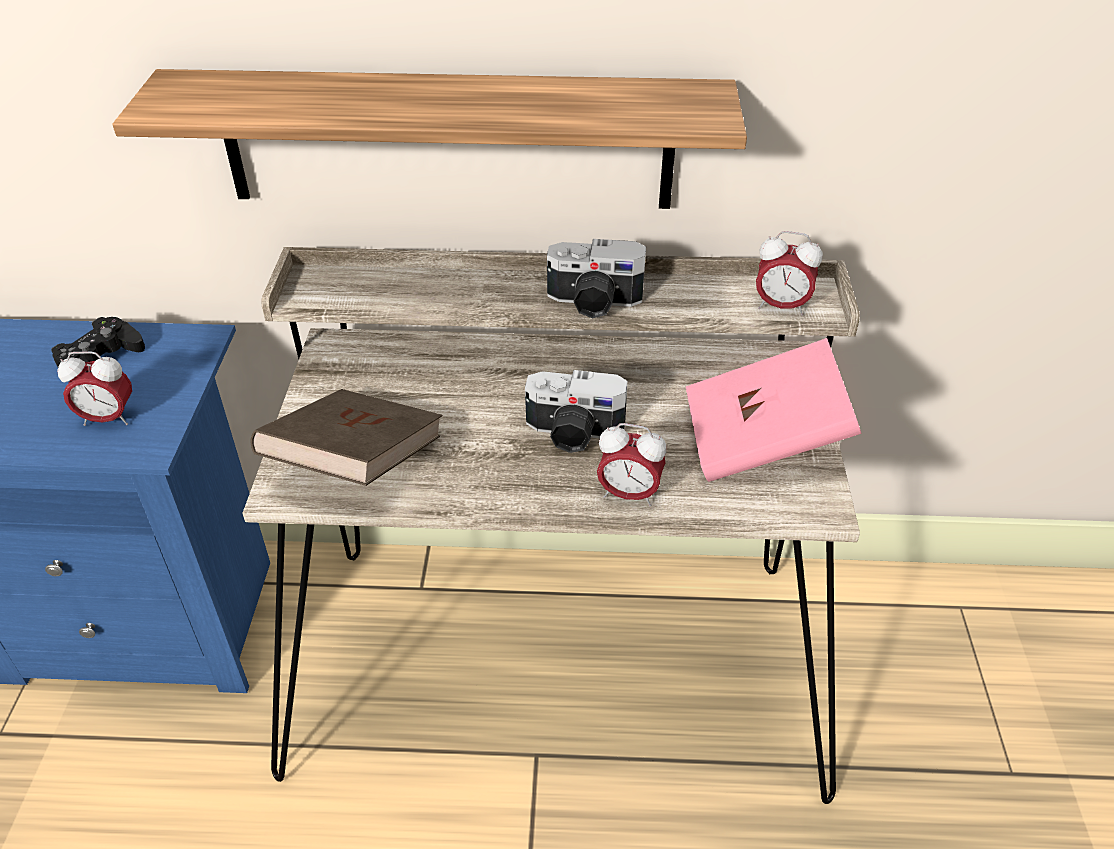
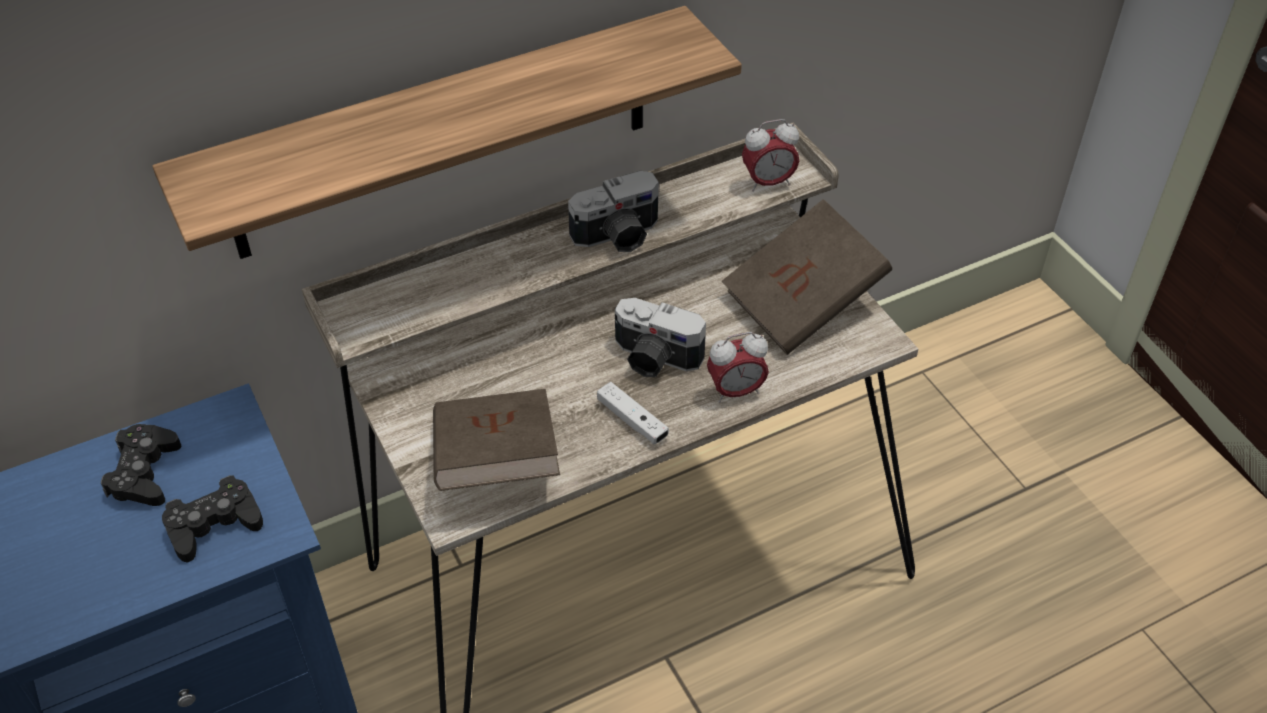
camera: 30 degrees left, 5 degrees up
(108, 418) = (214, 525): alarm clock -> black game controller
(507, 479) = (632, 420): none -> white game controller
(573, 434) = (654, 359): camera -> camera turned 45 degrees clockwise
(763, 441) = (803, 302): pink book -> brown book

